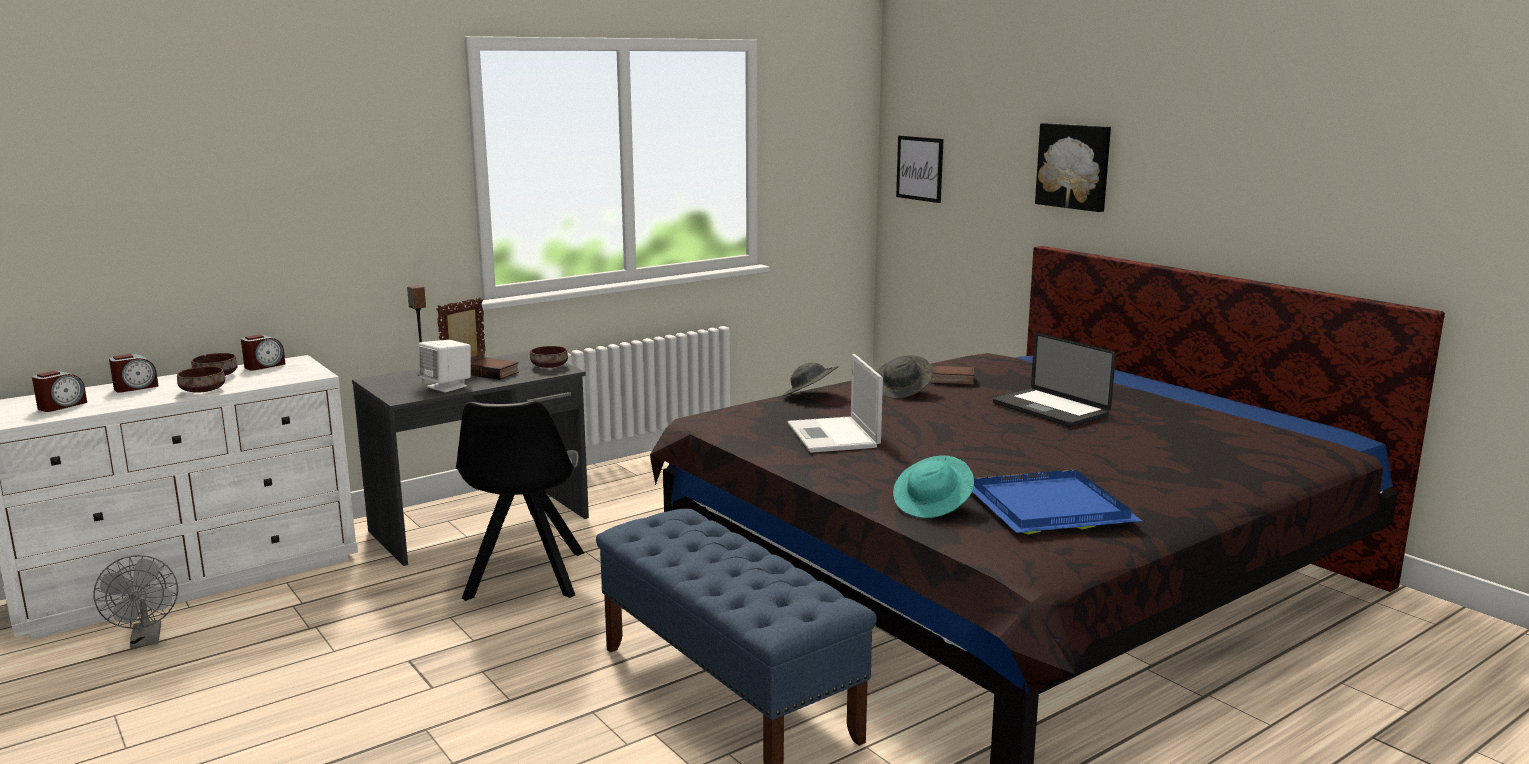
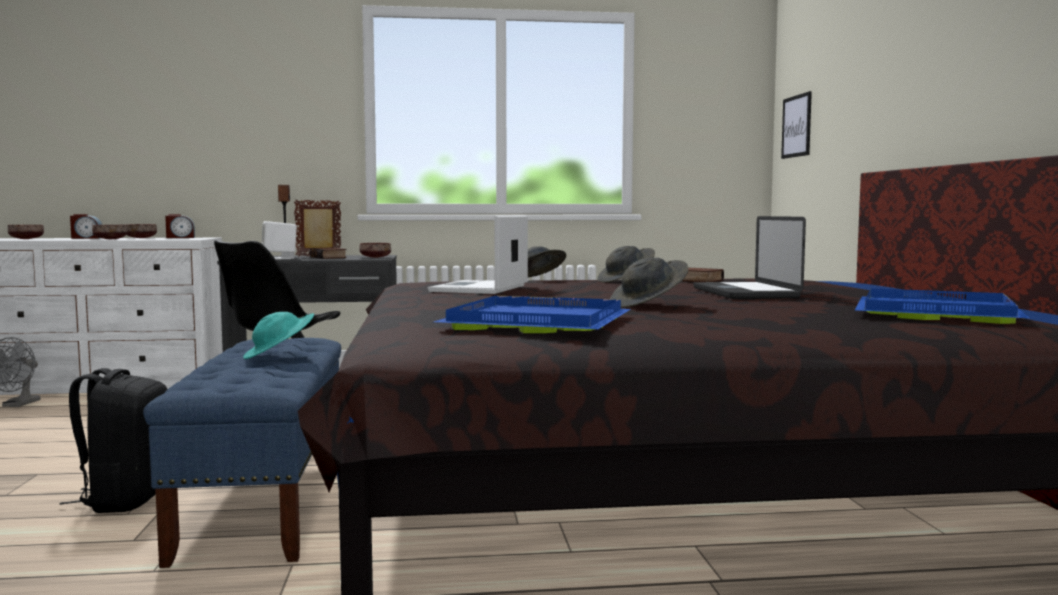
camera: 30 degrees right, 10 degrees down
(62, 406) = (27, 239): alarm clock -> brown bowl
(592, 730) = (125, 499): none -> black backpack
(933, 505) = (430, 314): turquoise hat -> turquoise hat (279, 356)
(1041, 452) = (648, 305): none -> grey hat
(1074, 166) = (901, 81): picture -> none
(1228, 432) = (932, 312): none -> blue tray

